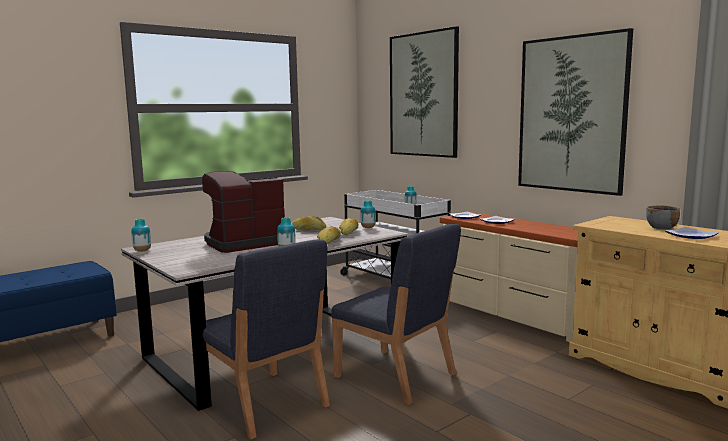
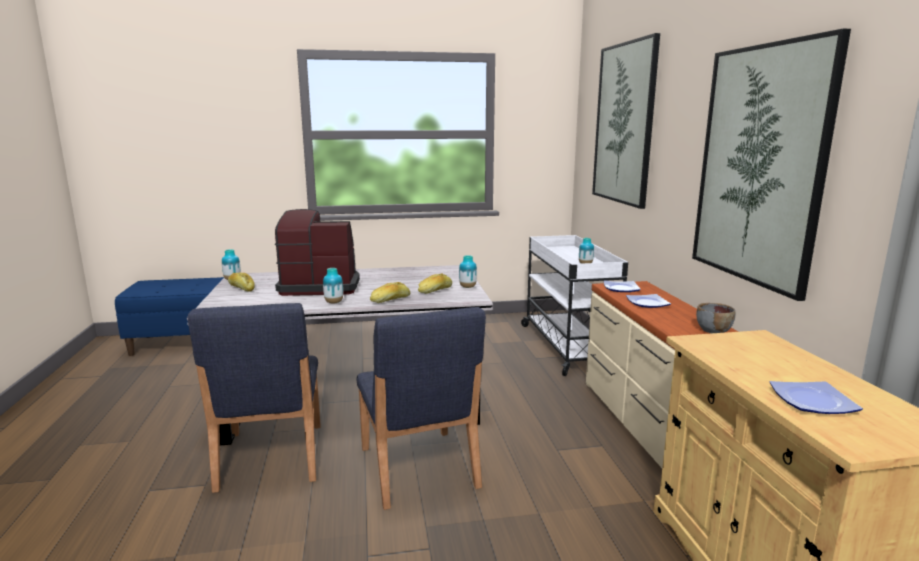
camera: 30 degrees right, 5 degrees up
(308, 230) = (408, 279): bread -> bread (242, 288)
(661, 228) = (797, 372): grey bowl -> grey bowl (713, 330)

